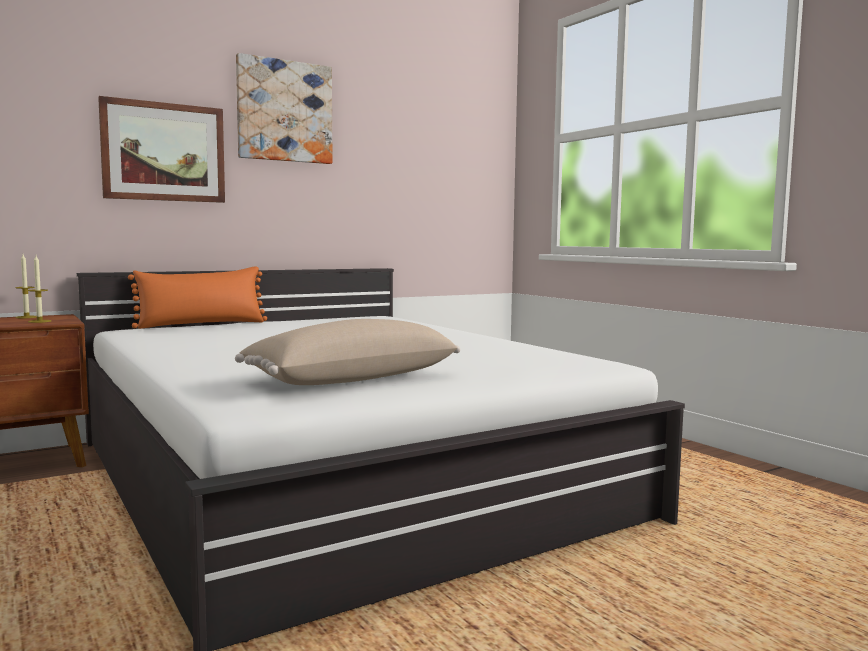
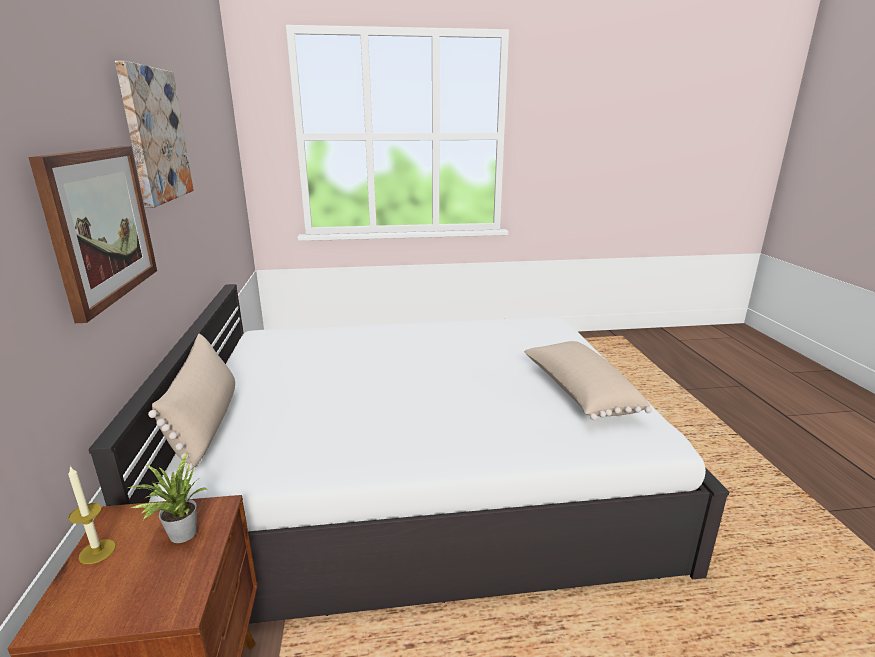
camera: 65 degrees left, 15 degrees up
(39, 321) = (179, 534): candle -> potted plant
(202, 324) = (206, 423): orange pillow -> beige pillow

